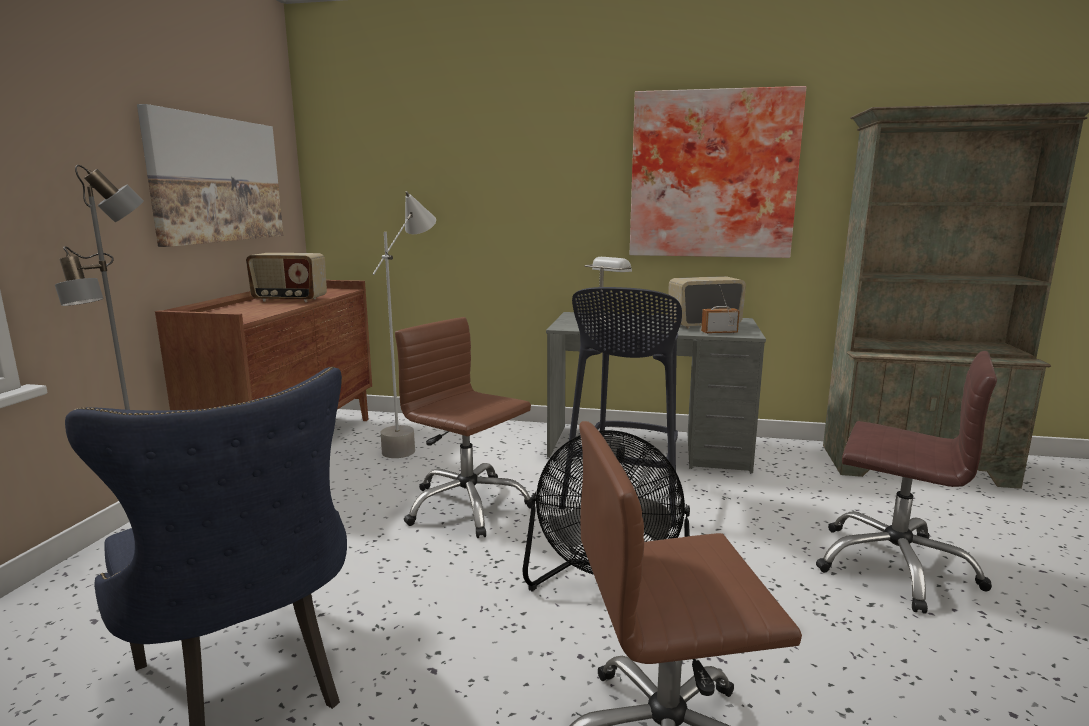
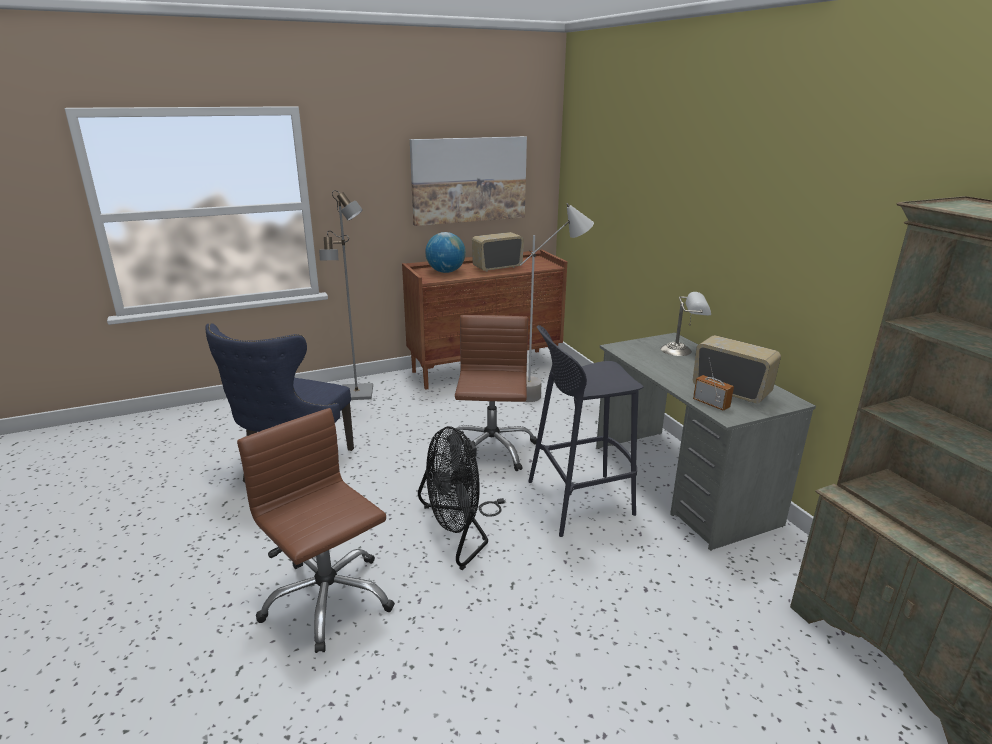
camera: 55 degrees right, 10 degrees up
(235, 312) = (446, 272): none -> globe
(289, 300) = (497, 267): radio -> radio turned 90 degrees clockwise
(712, 175) = (811, 234): picture -> none
(894, 565) = (630, 669): brown office chair -> none

